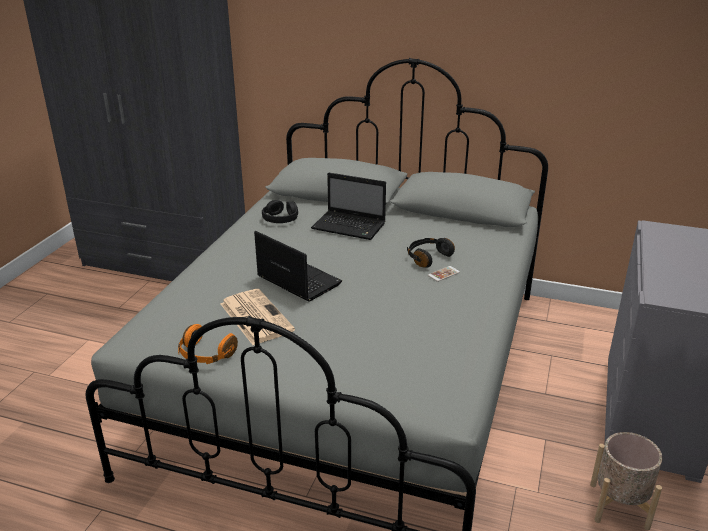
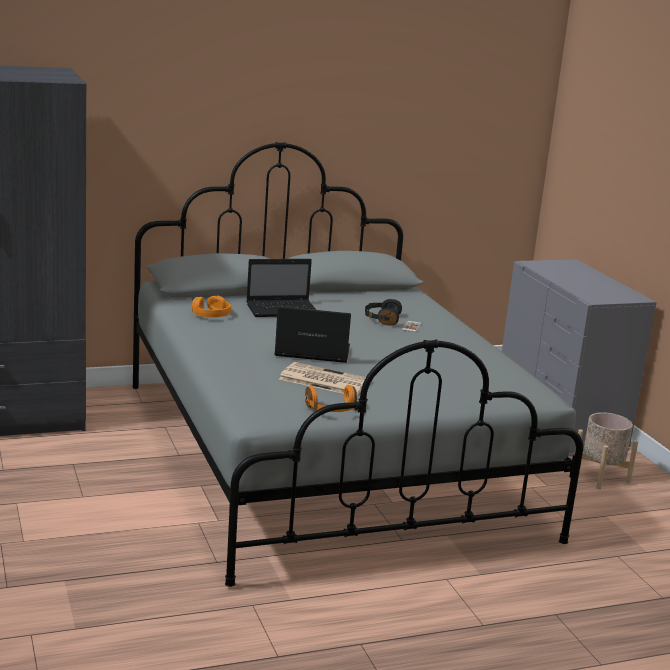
camera: 40 degrees left, 10 degrees down
(280, 218) = (210, 314): black headphones -> orange headphones

